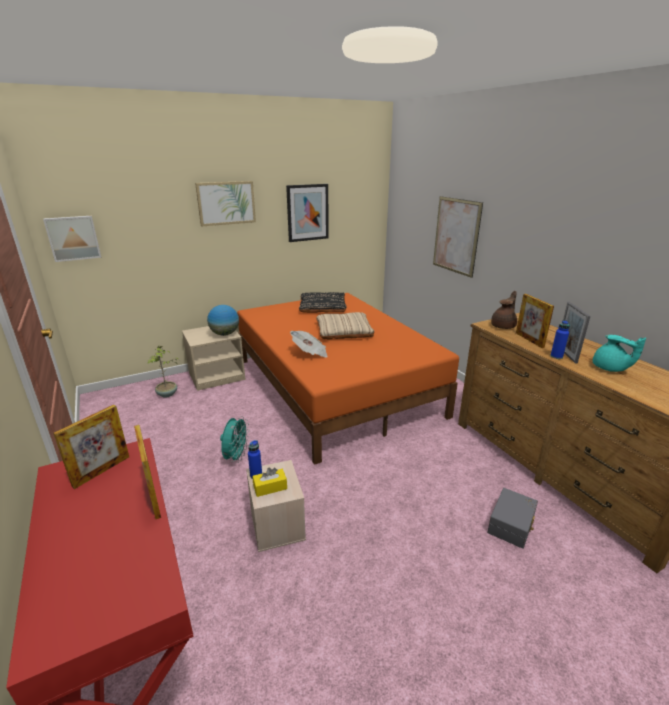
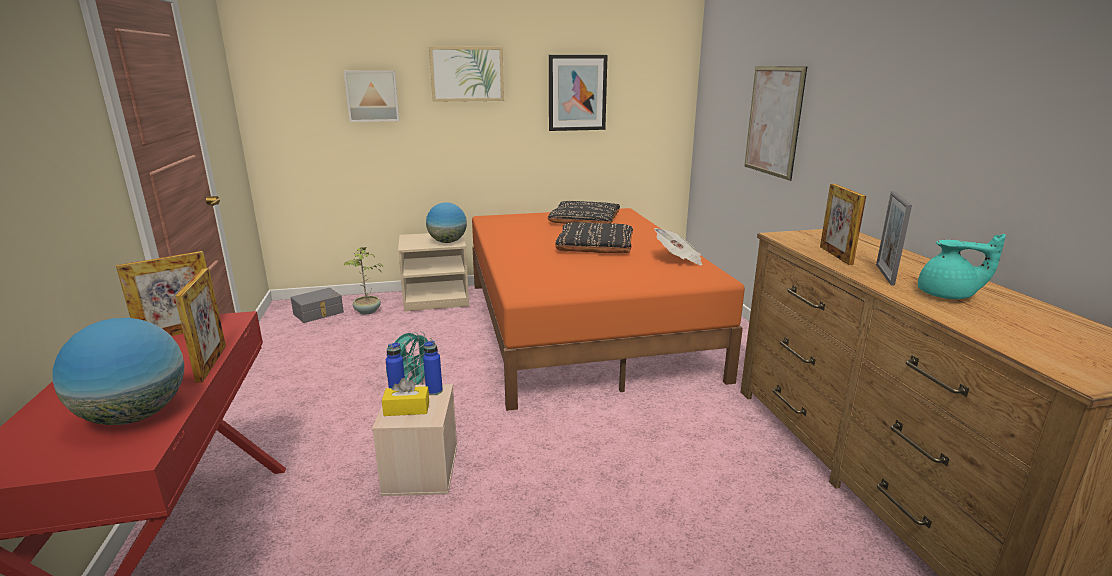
camera: 15 degrees right, 5 degrees down
(73, 238) = (280, 106): picture -> picture (372, 96)
(131, 562) = (134, 416): none -> globe
(310, 353) = (532, 263): newspaper -> newspaper (678, 260)
(344, 330) = (595, 245): beige pillow -> black pillow
(504, 326) = (807, 238): brown teapot -> none
(512, 525) = (763, 532): grey storage box -> grey storage box (319, 313)
(556, 356) = (864, 275): blue bottle -> blue bottle (434, 391)
(609, 368) = (947, 296): turquoise teapot -> turquoise teapot turned 45 degrees counterclockwise

